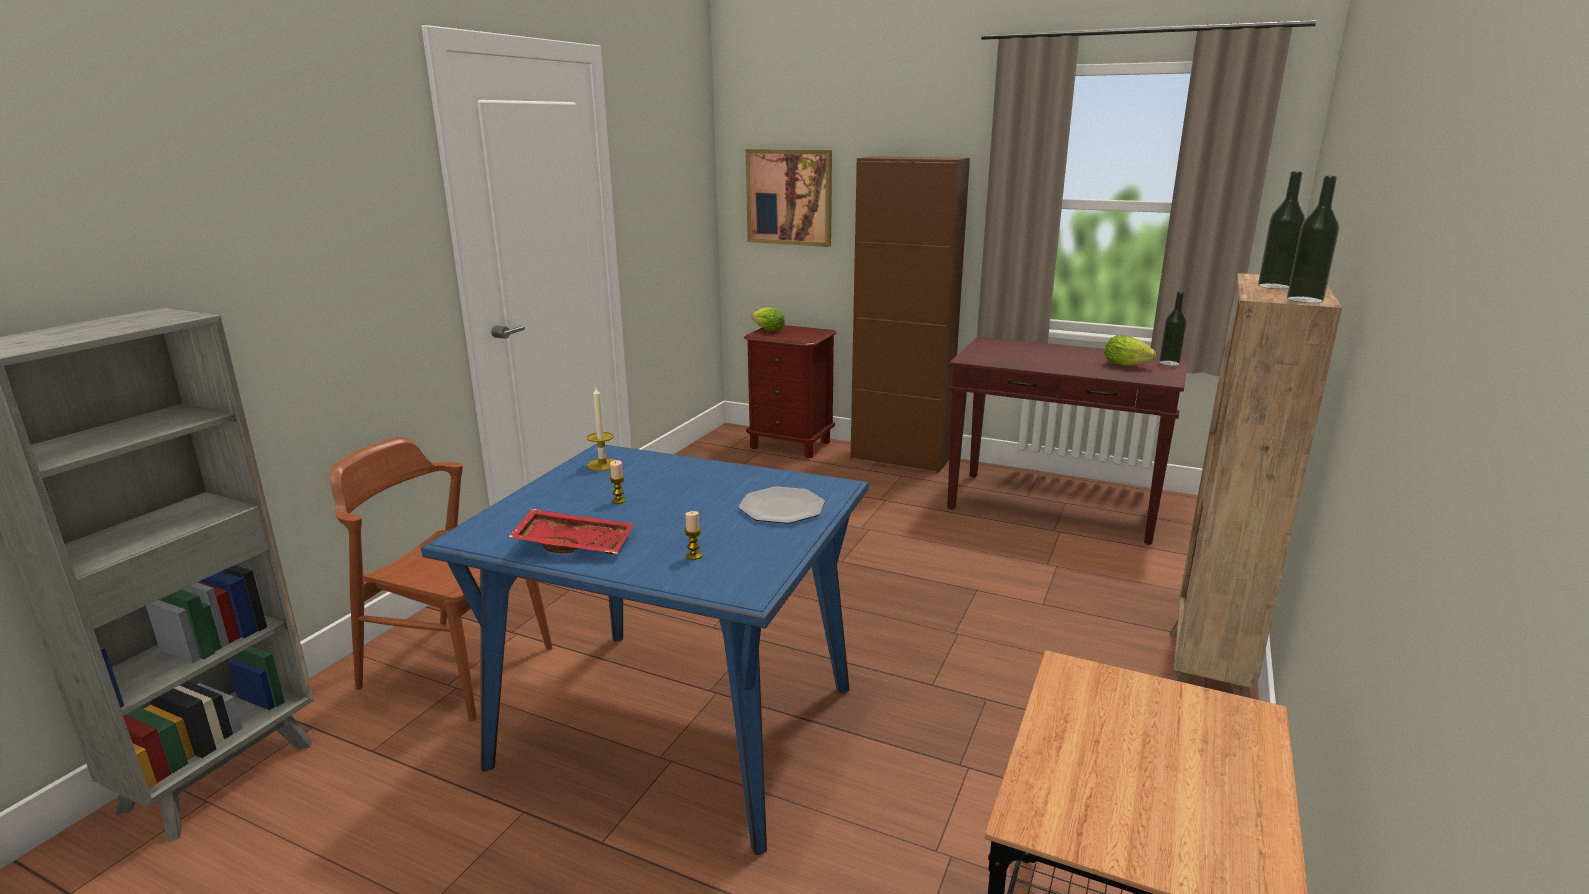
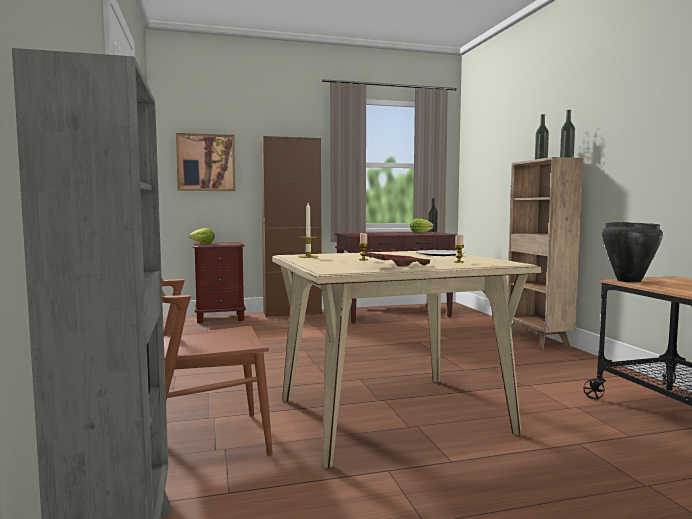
camera: 40 degrees left, 15 degrees down
(675, 726) = (391, 415): blue dining table -> beige dining table
(1084, 681) = (628, 280): none -> black cooking pot

